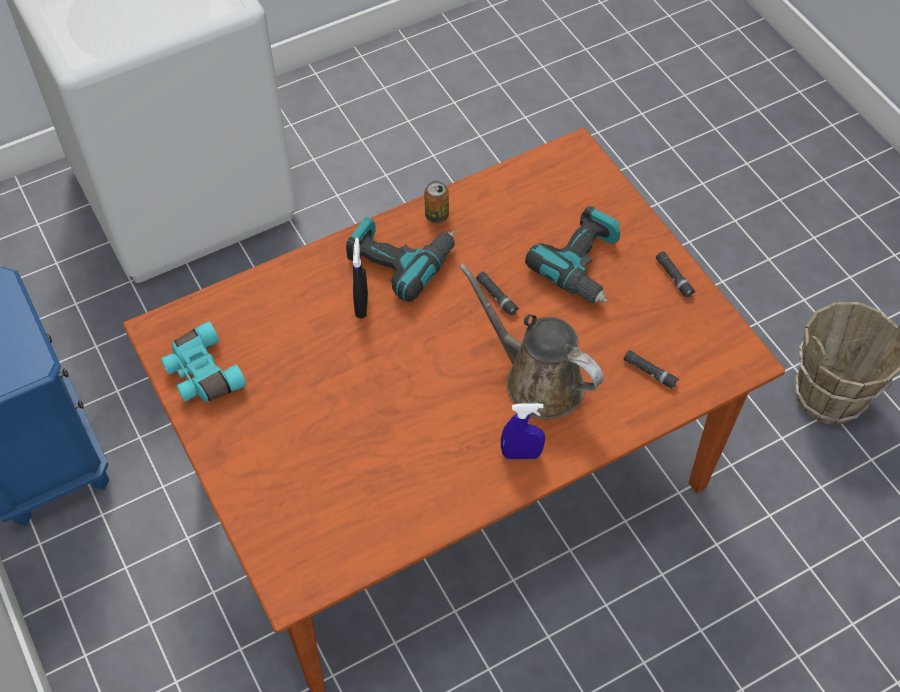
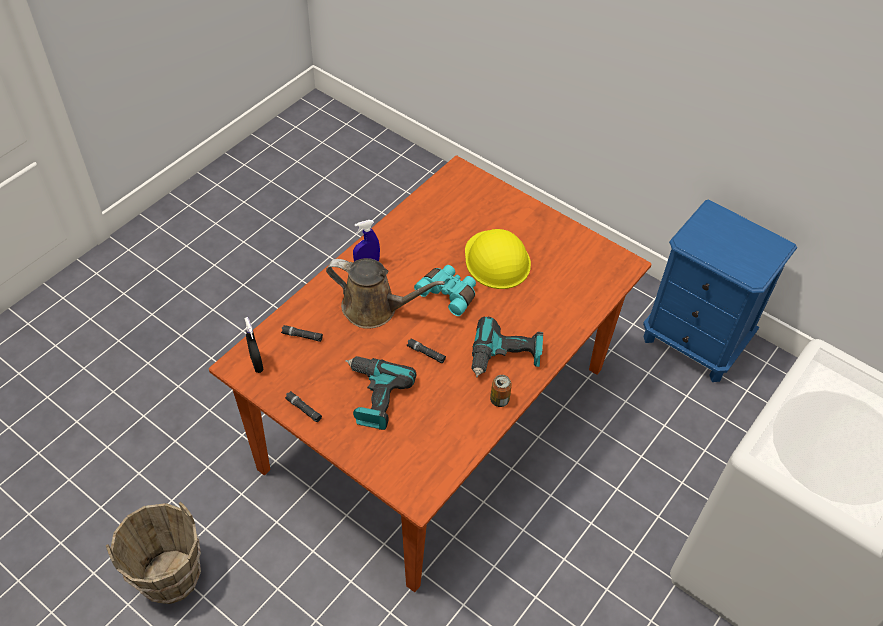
camera: 155 degrees right, 5 degrees down
(202, 374) = (580, 249): turquoise binoculars -> turquoise binoculars (449, 293)
(330, 397) = (497, 259): none -> yellow hard hat
(361, 305) = (512, 318): black spray bottle -> black spray bottle (256, 363)

